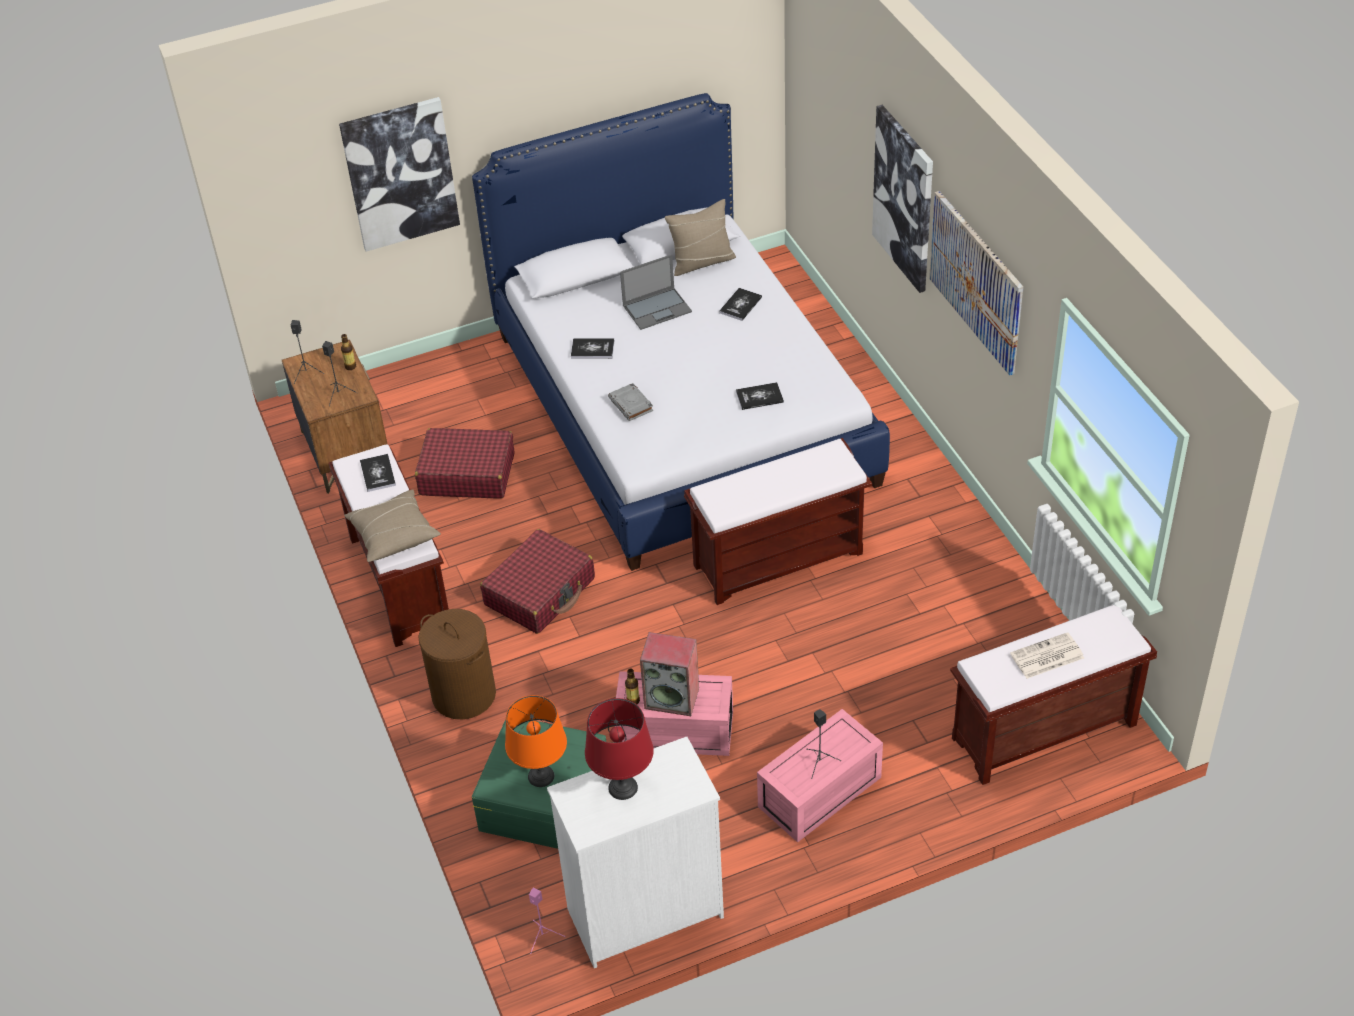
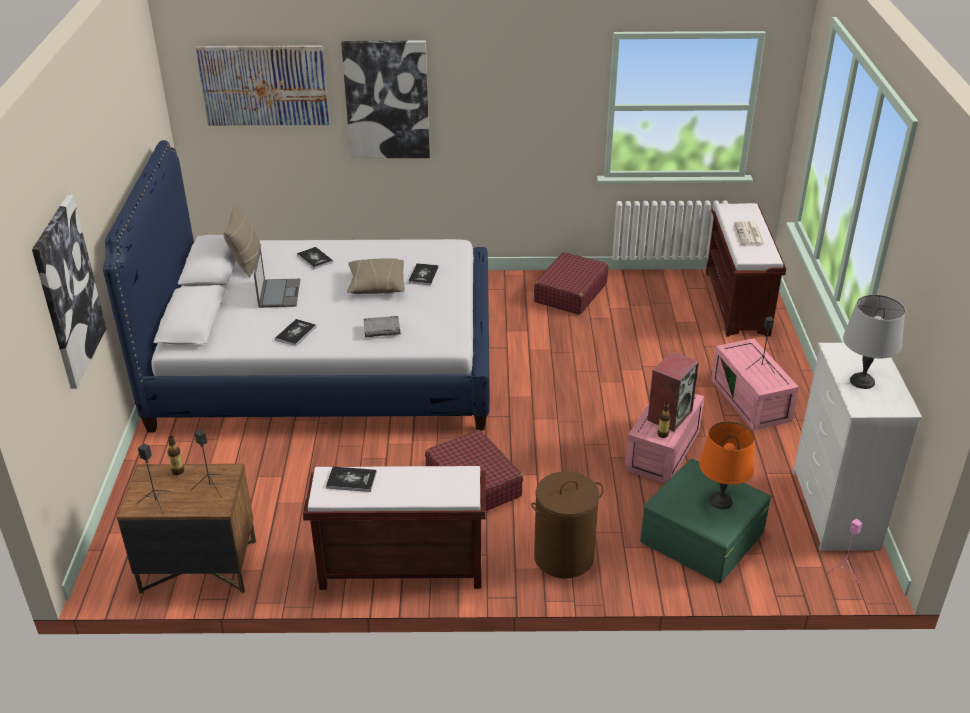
camera: 70 degrees left, 10 degrees down
(393, 535) = (441, 486): beige pillow -> beige pillow (376, 285)
(467, 474) = (299, 493): red suitcase -> red suitcase (570, 293)
(623, 787) = (862, 381): red table lamp -> grey table lamp
(779, 558) = (521, 359): brown bench -> none
(976, 281) = (500, 98): picture -> picture (264, 85)

